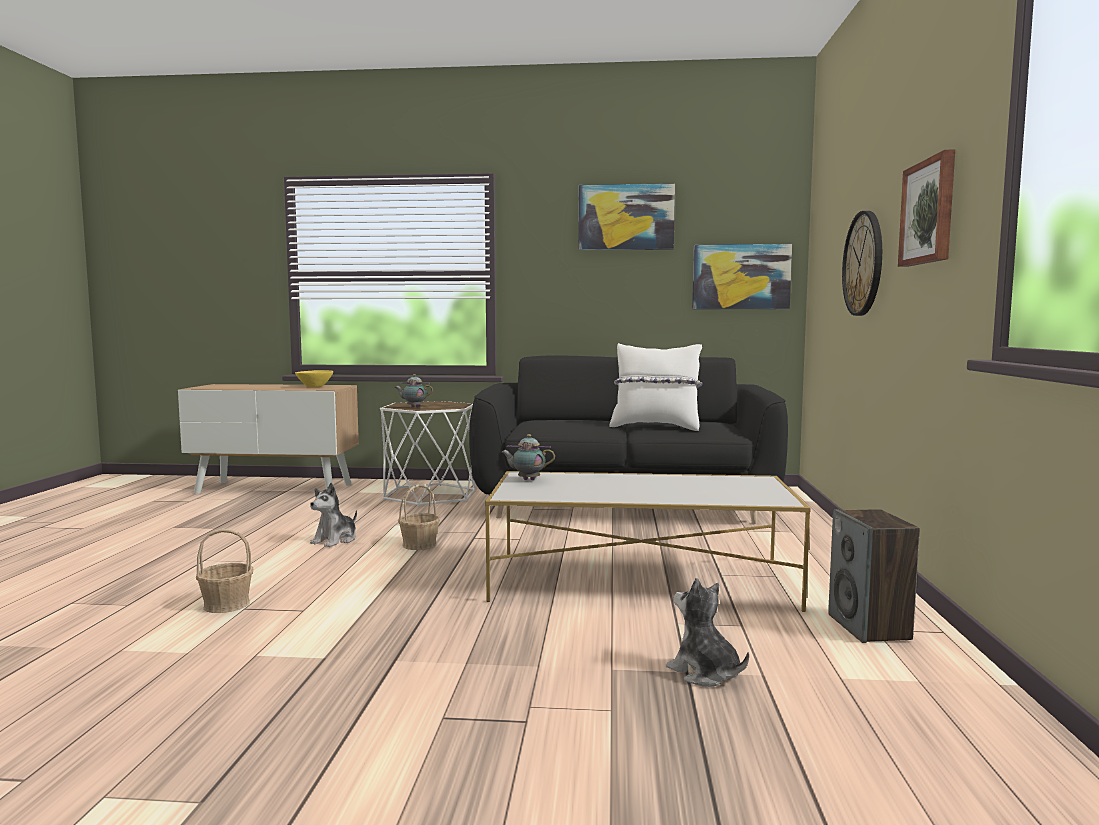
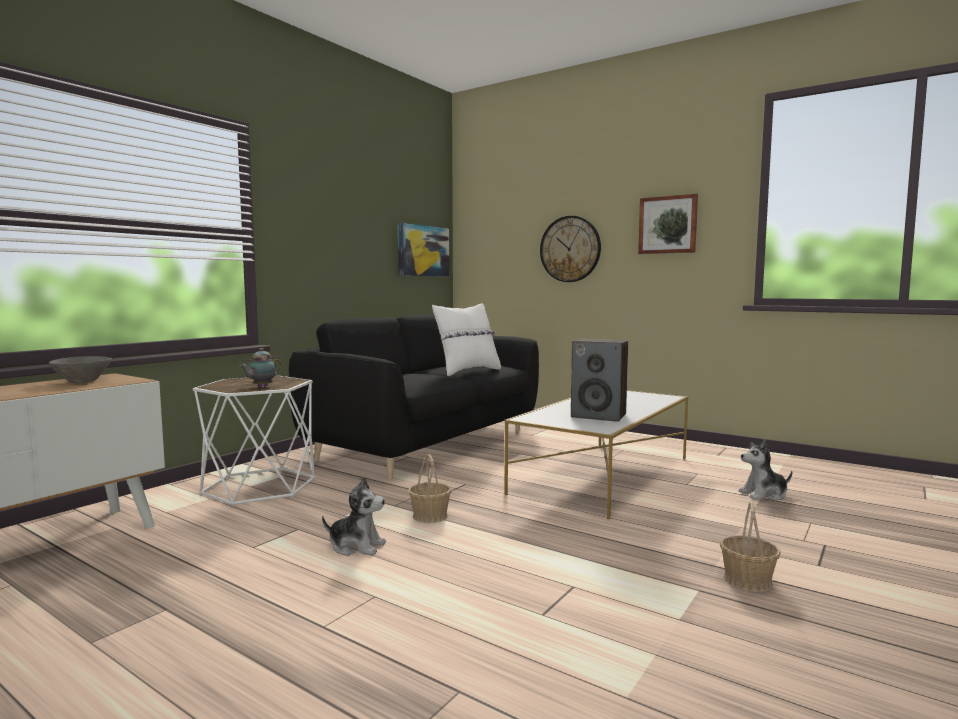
camera: 60 degrees left, 0 degrees up
(226, 604) = (521, 623): basket -> basket (747, 581)
(314, 386) = (82, 381): yellow bowl -> grey bowl
(335, 540) = (356, 546): plush toy -> plush toy turned 45 degrees counterclockwise
(527, 480) = (547, 420): teapot -> none
(626, 217) = (355, 192): picture -> none
(869, 627) = (714, 455): speaker -> speaker (599, 416)

